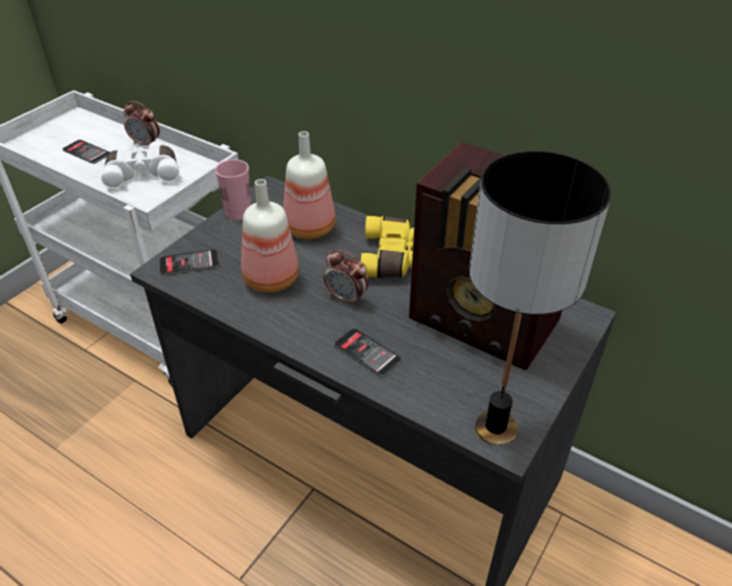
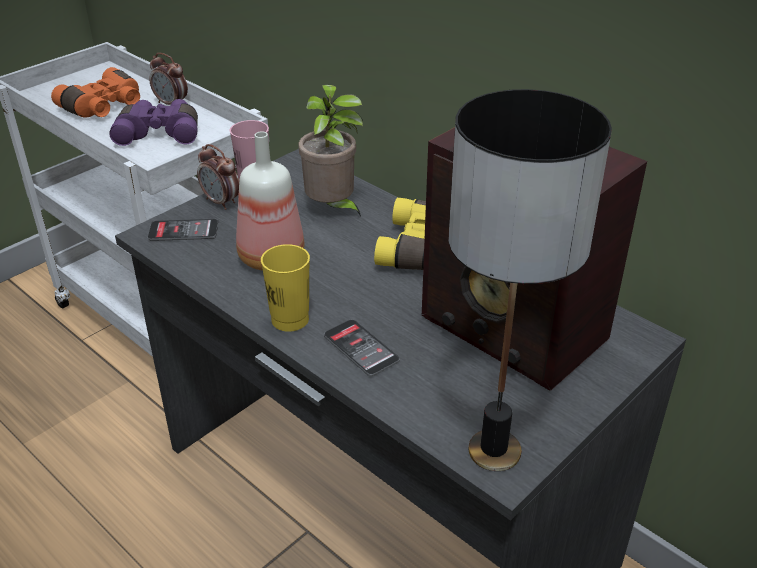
camera: 10 degrees right, 5 degrees down
(86, 152) = (104, 107): phone -> orange binoculars
(143, 173) = (160, 133): white binoculars -> purple binoculars
(302, 334) = (290, 320): none -> yellow cup
(310, 229) = (332, 209): bottle -> potted plant
(346, 298) = (353, 287): alarm clock -> alarm clock (221, 202)

